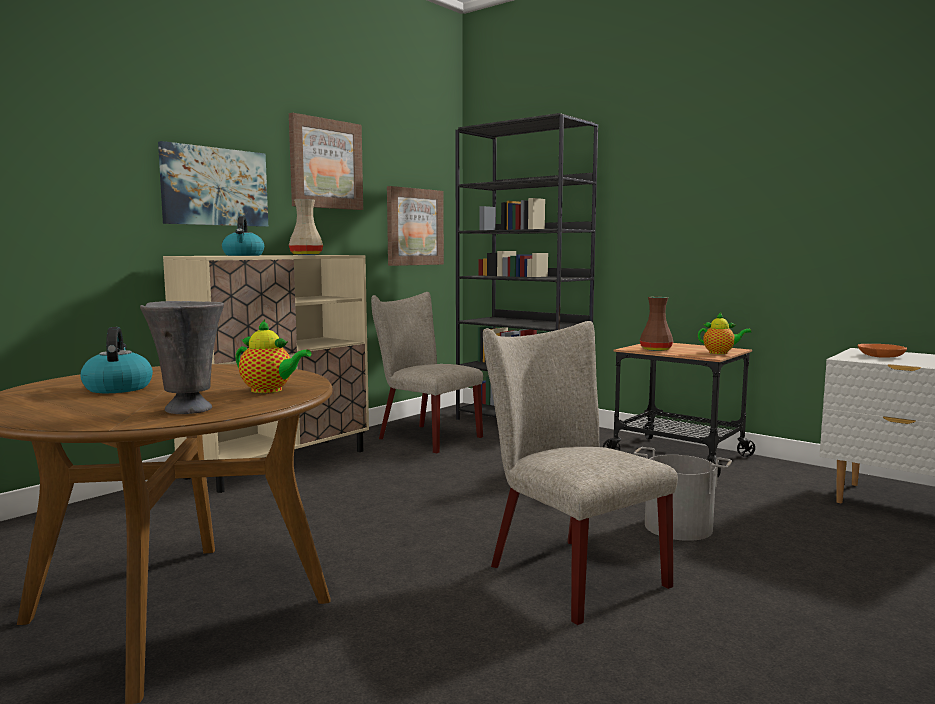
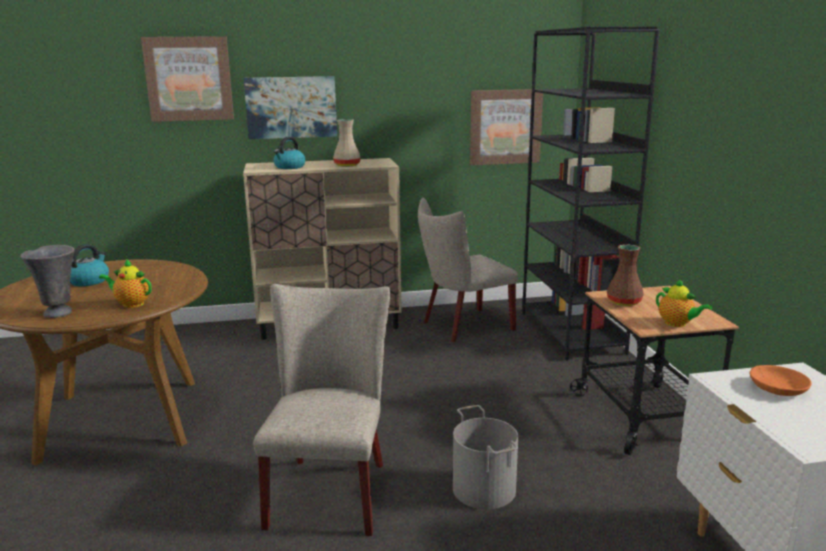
camera: 40 degrees right, 10 degrees up
(270, 390) = (131, 304): teapot -> teapot turned 135 degrees clockwise
(325, 164) = (400, 77): picture -> picture (189, 79)
(424, 437) = (463, 326): beige chair -> beige chair turned 105 degrees counterclockwise

